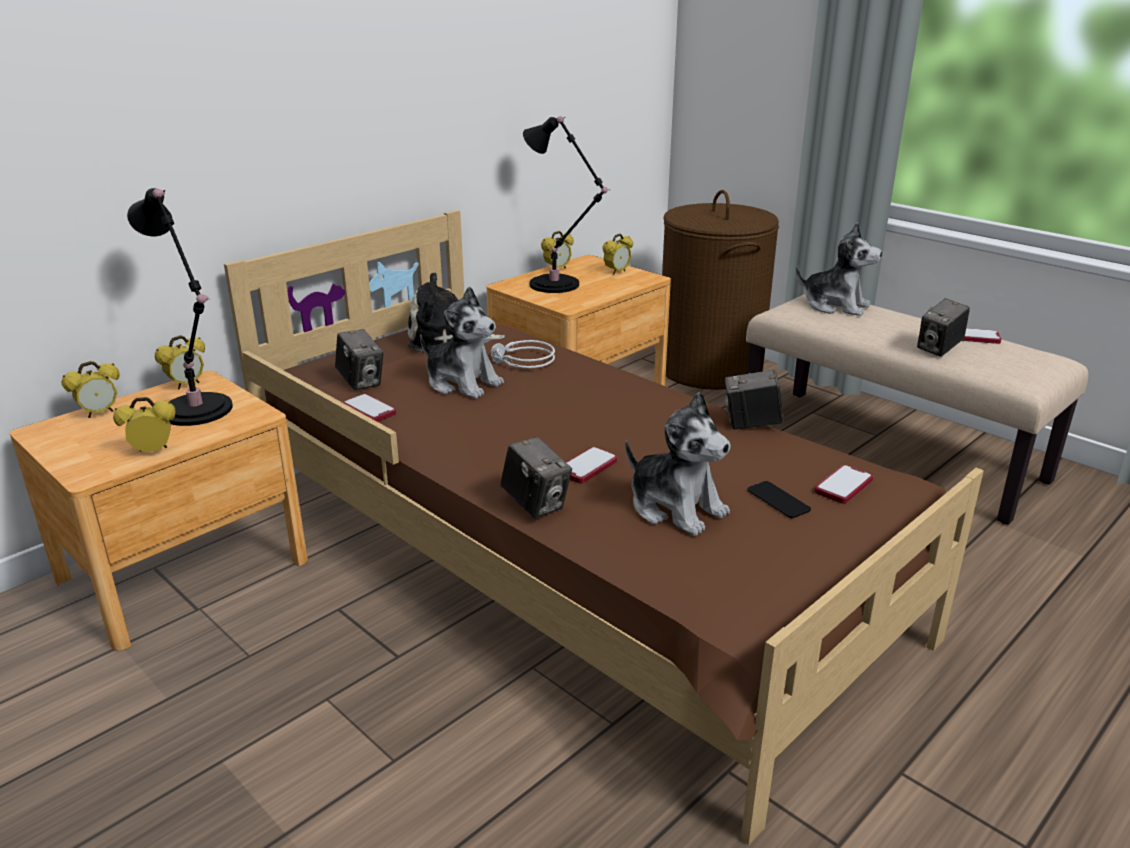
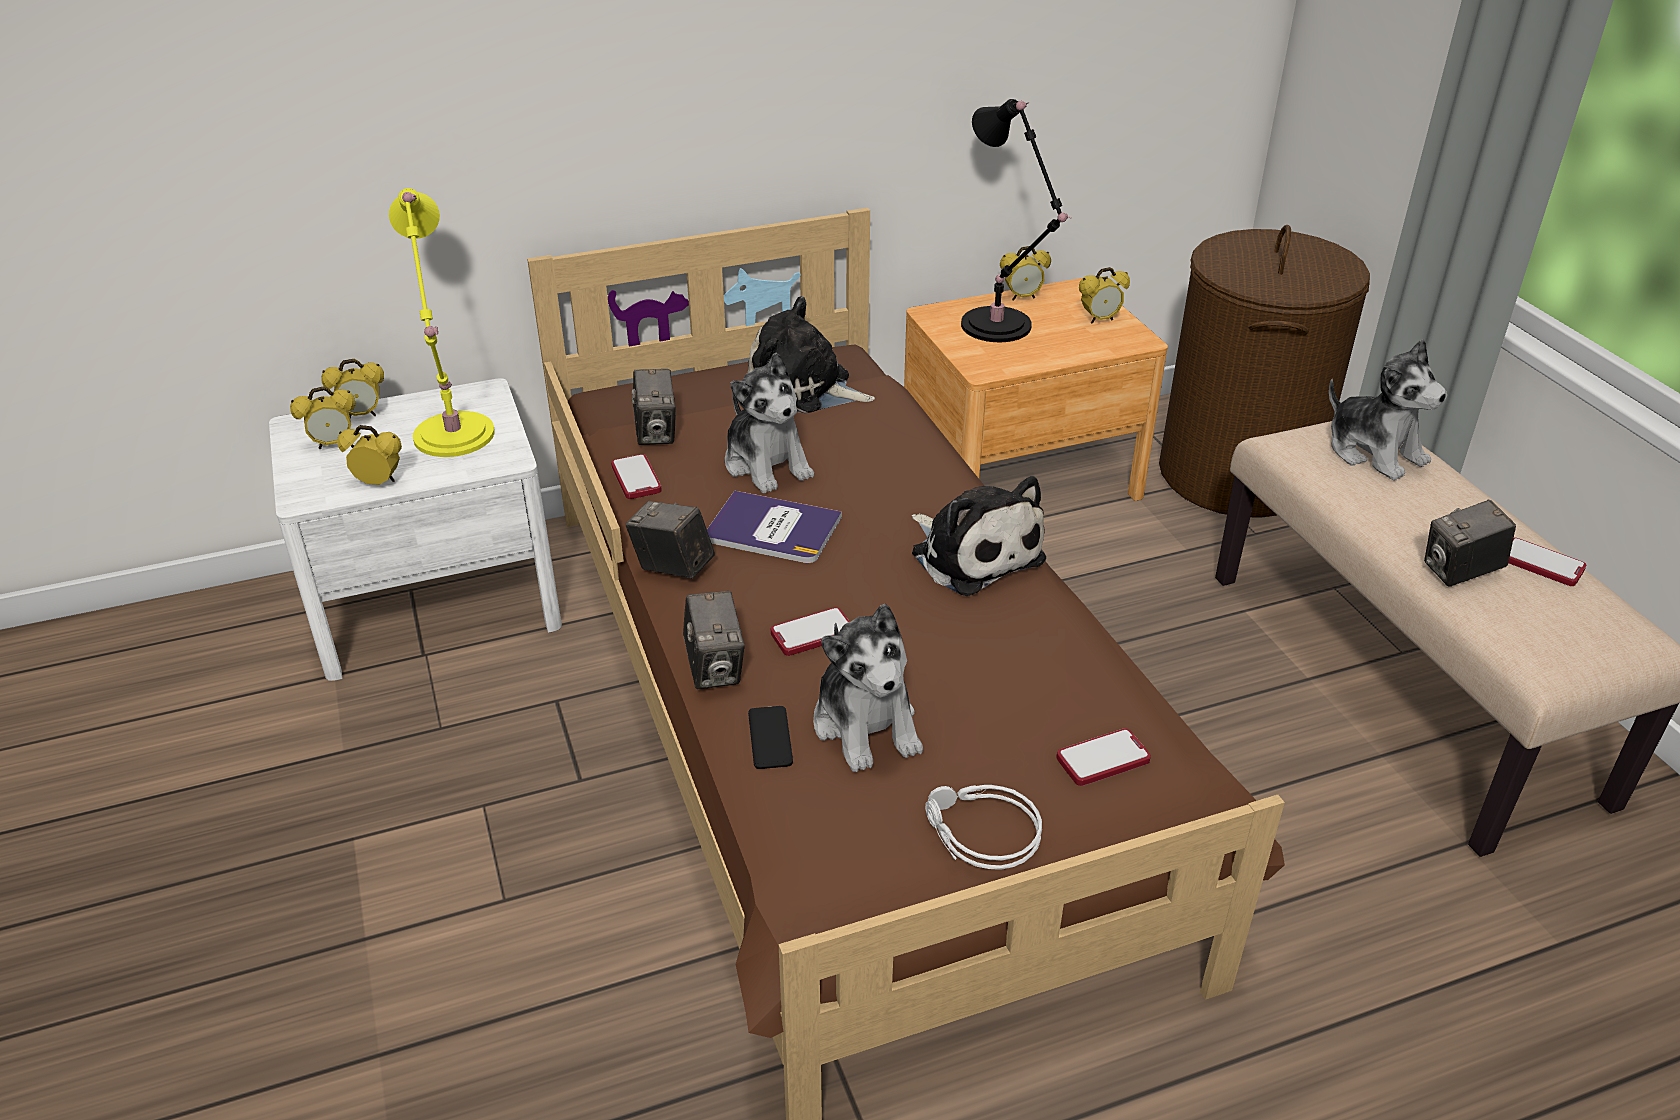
camera: 25 degrees right, 10 degrees up
(183, 569) = (435, 601): brown nightstand -> white nightstand
(187, 385) = (467, 395): alarm clock -> alarm clock (333, 444)
(198, 412) = (454, 439): black table lamp -> yellow table lamp
(502, 417) = (773, 529): none -> book
(522, 361) = (863, 447): grey headphones -> grey headphones (979, 834)
(652, 401) = (973, 553): none -> plush toy
(751, 424) = (1069, 627): camera -> camera (673, 568)
(778, 500) = (999, 754): phone -> phone (770, 738)

